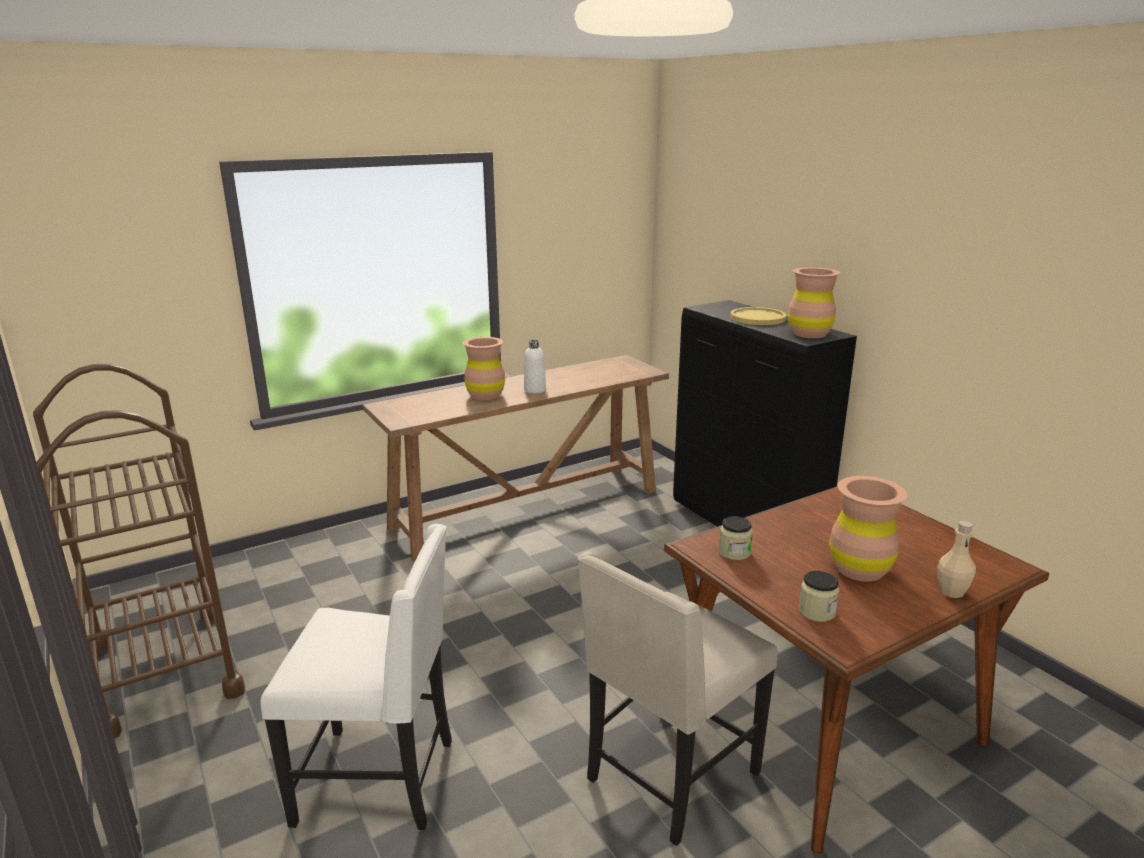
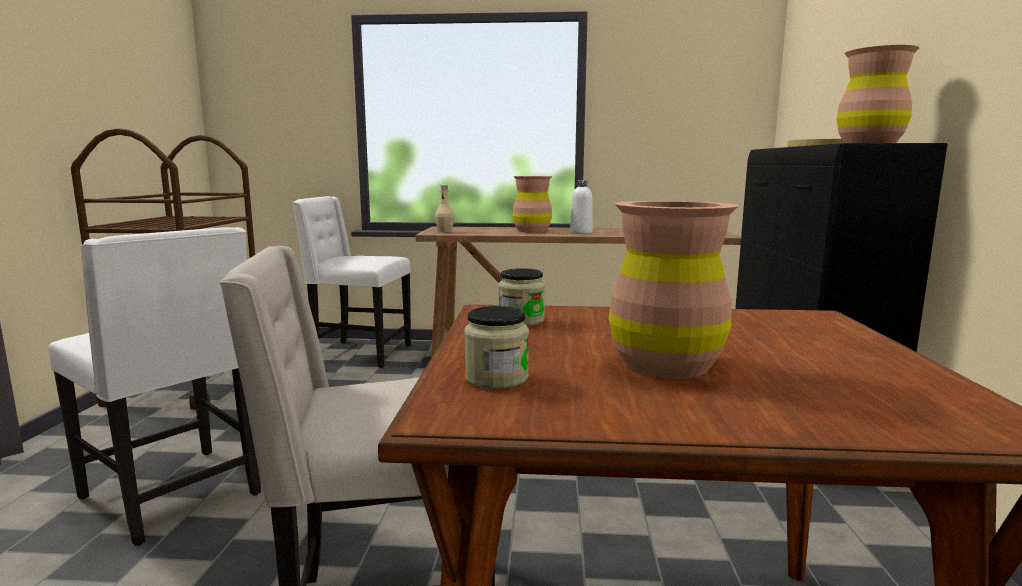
camera: 35 degrees right, 10 degrees down
(304, 563) = (359, 353): none -> white chair
(951, 592) = (794, 422): beige bottle -> beige bottle (445, 231)

